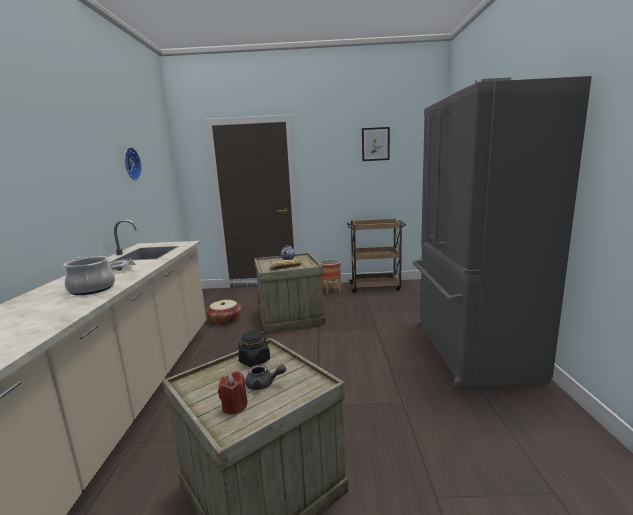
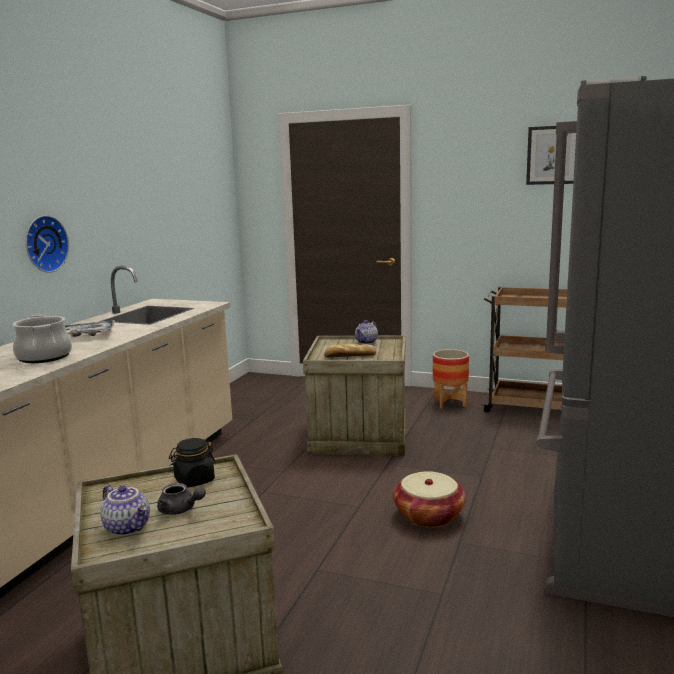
camera: 20 degrees right, 0 degrees up
(130, 164) = (152, 186): wall clock -> wall clock (44, 244)
(225, 320) = (265, 424): basket -> basket (429, 515)
(234, 406) = (128, 527): red candle -> teapot

